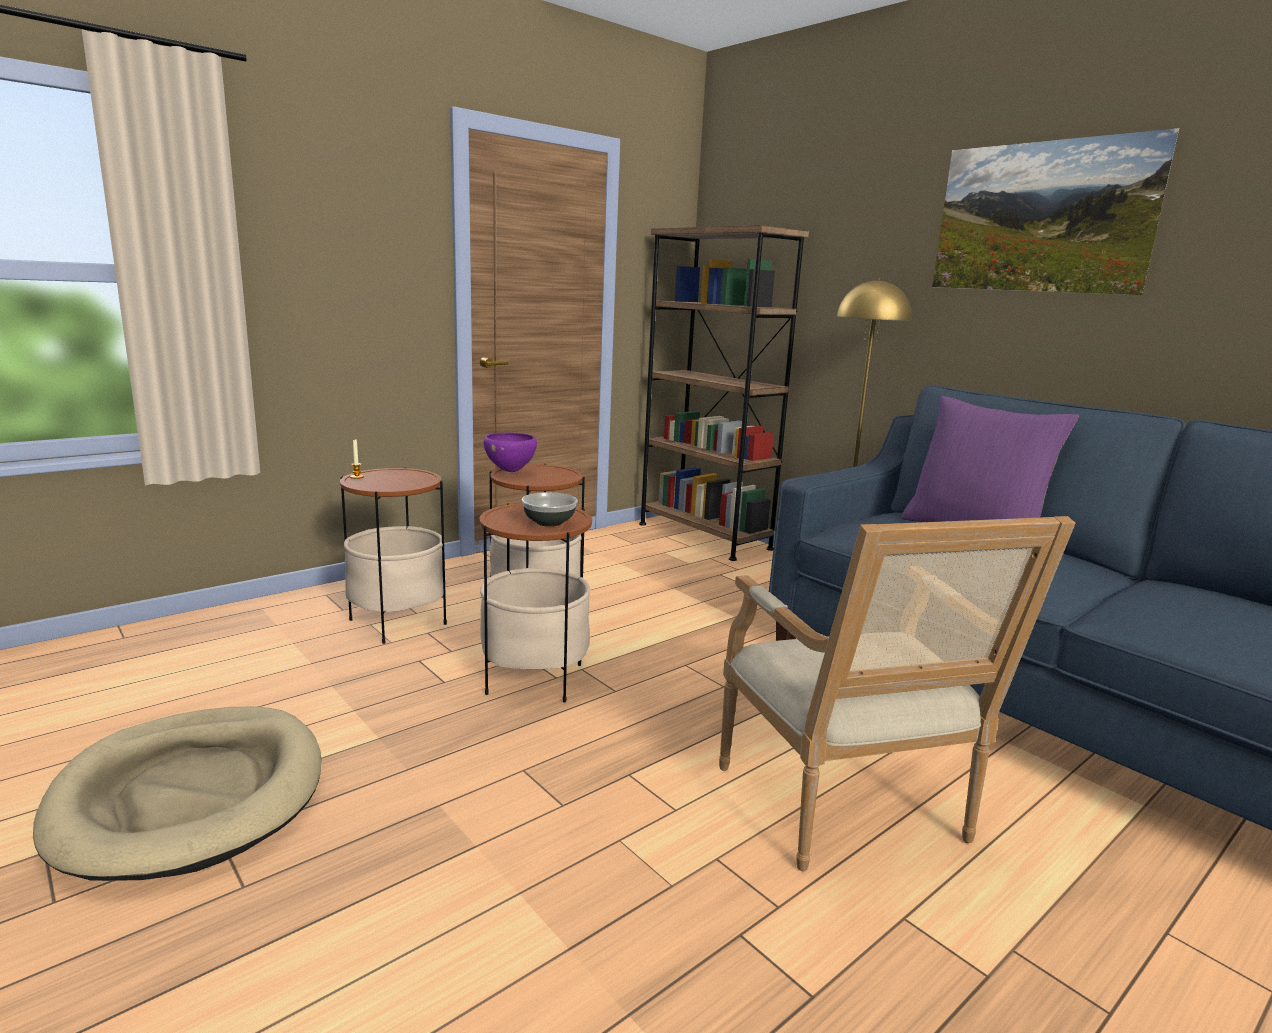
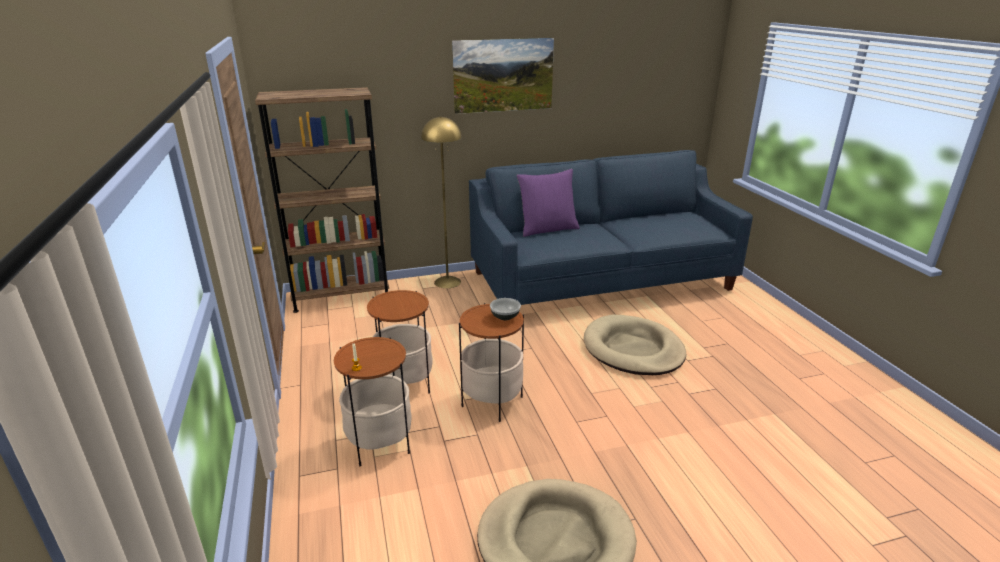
camera: 65 degrees left, 10 degrees up
(510, 471) = (385, 311): purple bowl -> none
(850, 810) = (633, 349): armchair -> beige dog bed

